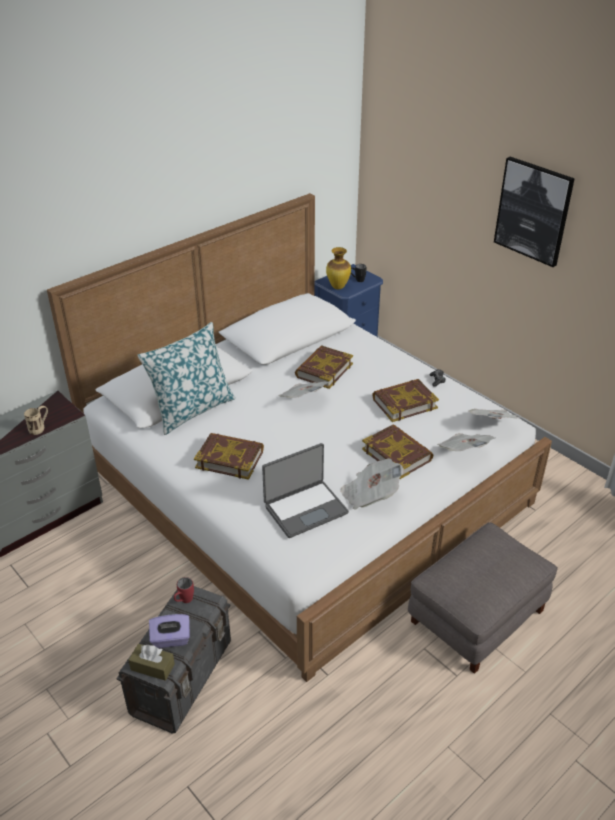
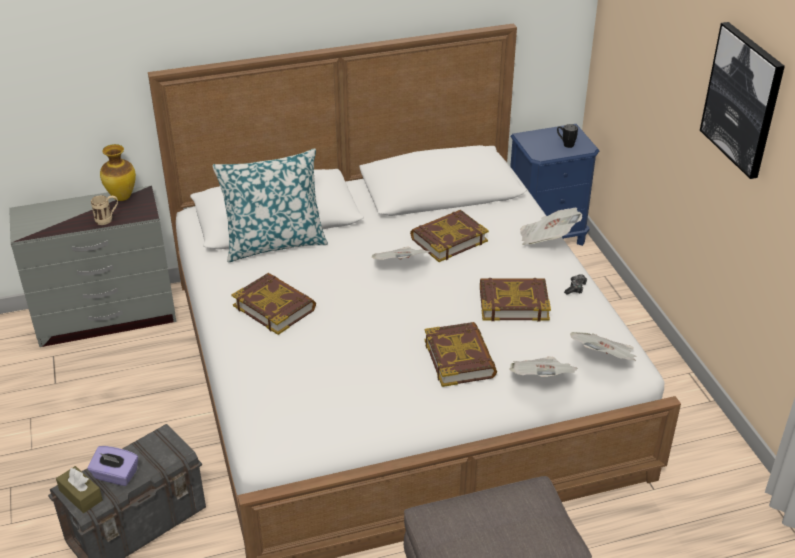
camera: 25 degrees right, 0 degrees up
(184, 601) = (153, 442): red mug -> none
(305, 509) = (313, 385): laptop -> none
(337, 287) = (534, 147): vase -> vase (121, 197)
(370, 495) = (395, 393): newspaper -> newspaper (547, 239)

